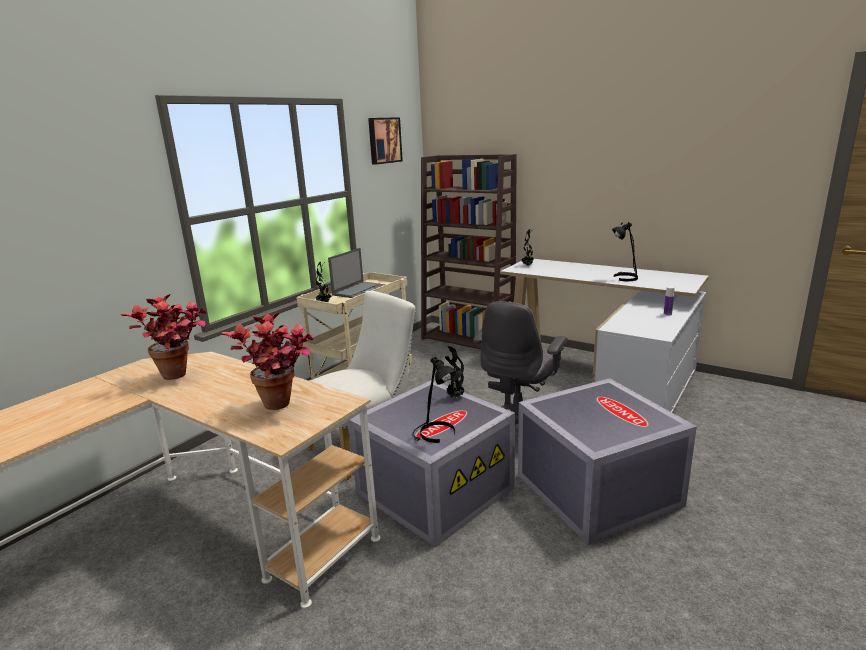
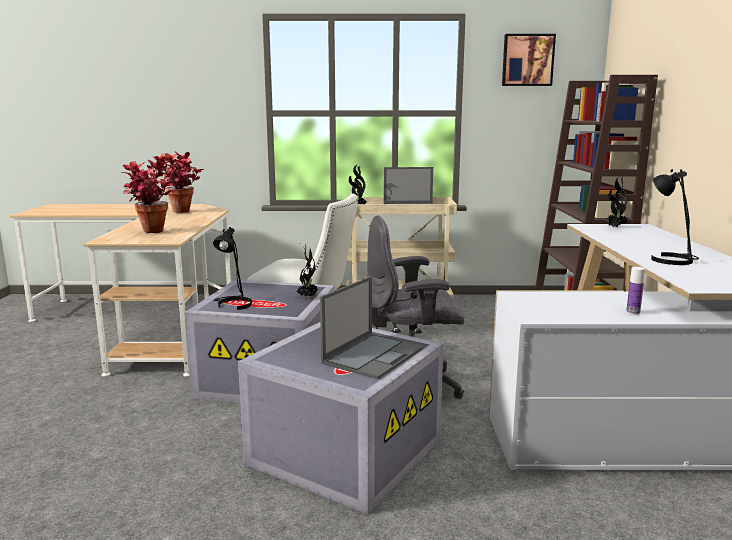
camera: 55 degrees right, 5 degrees down
(618, 405) = (373, 355): none -> laptop

